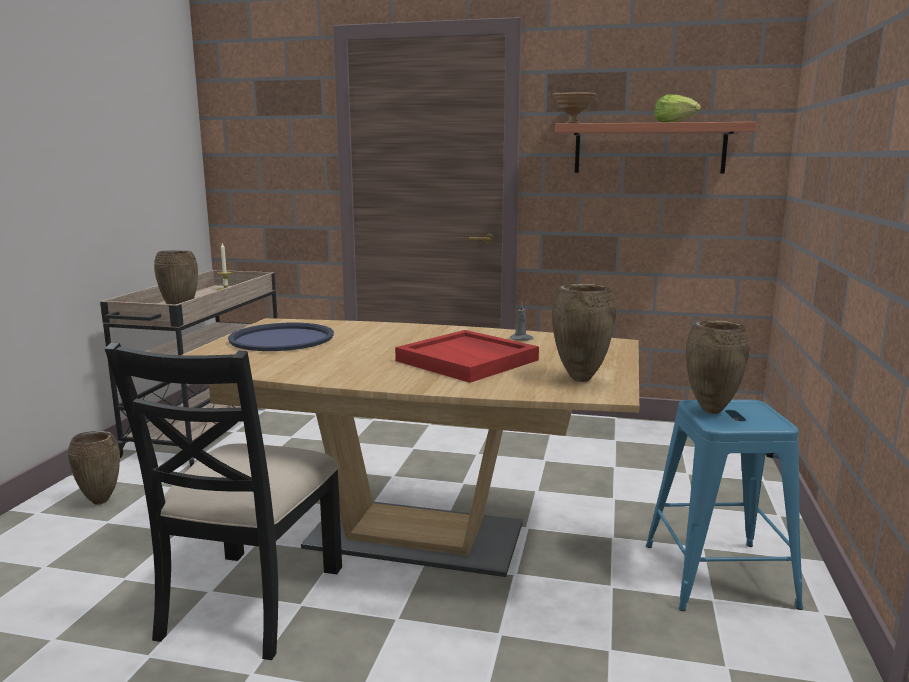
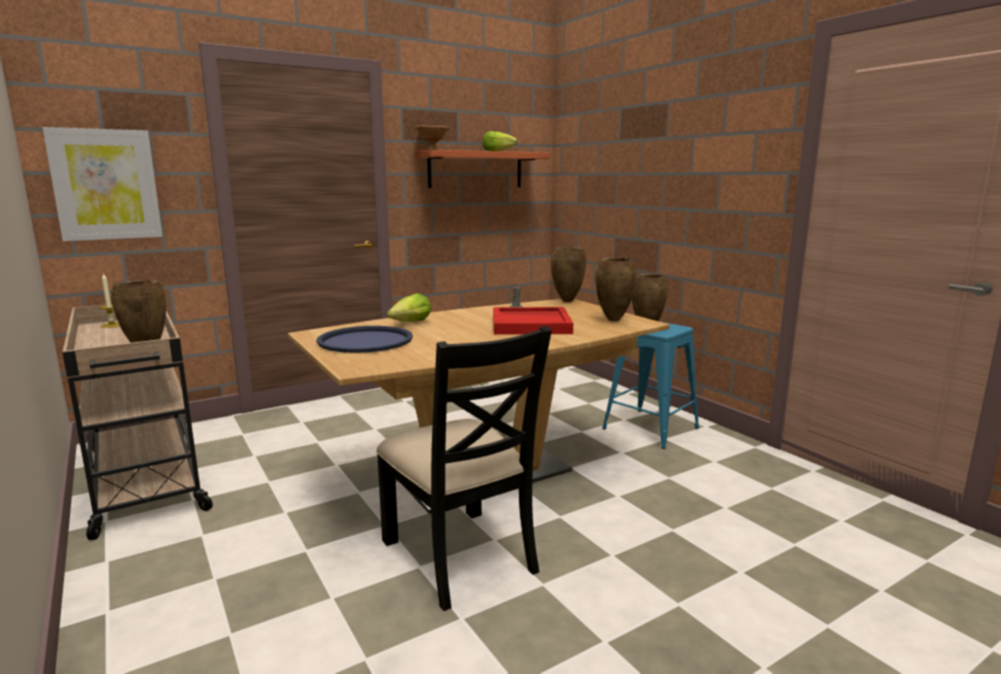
camera: 45 degrees left, 0 degrees up
(101, 501) = (167, 570): brown vase -> brown vase (567, 301)
(254, 165) = (106, 185): none -> picture
(372, 331) = (411, 323): none -> lettuce

